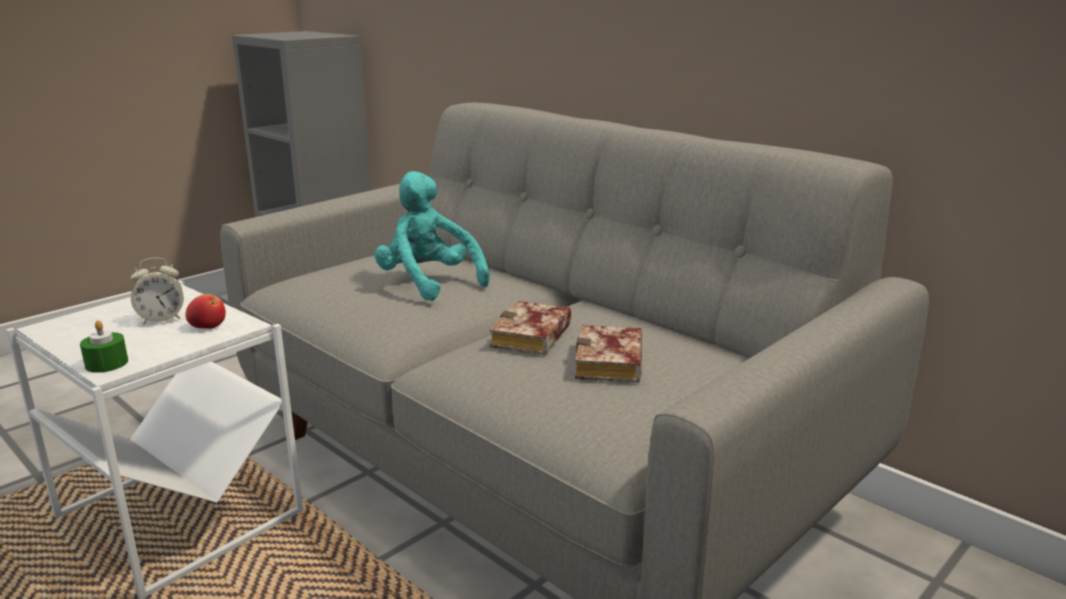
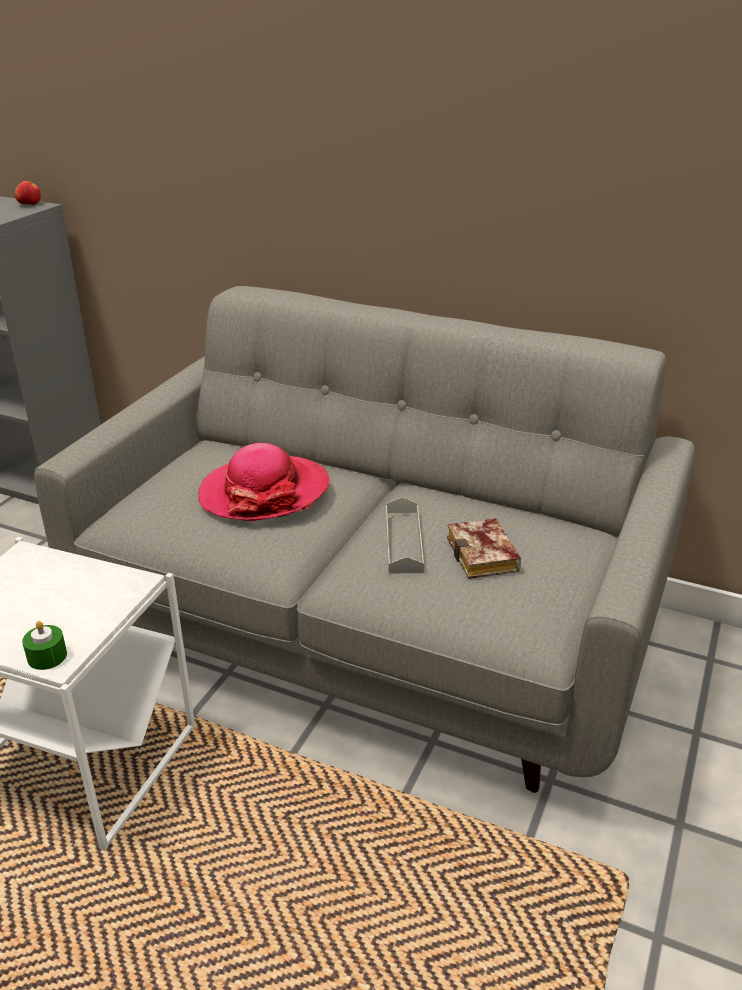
camera: 20 degrees left, 10 degrees up
(161, 319) = (48, 591): alarm clock -> none
(207, 326) = (104, 590): apple -> apple (29, 204)
(428, 283) = (264, 492): turquoise plush toy -> hat
(532, 338) = (403, 541): book -> grey tray

